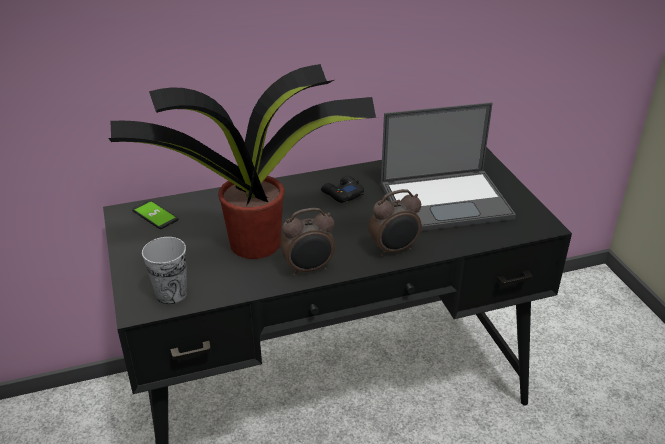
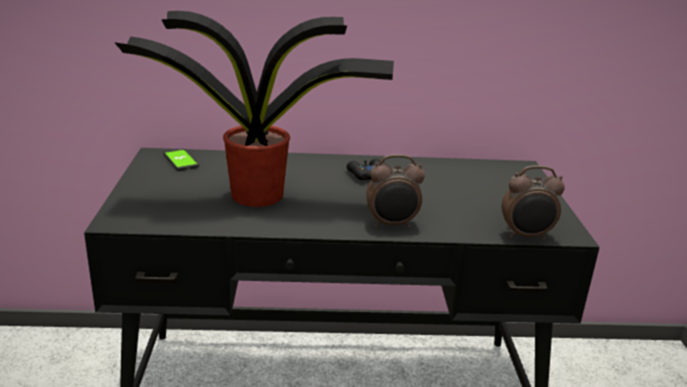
camera: 15 degrees right, 10 degrees down
(171, 294) = (152, 217): cup -> none
(309, 269) = (295, 223): alarm clock -> alarm clock (526, 236)
(446, 200) = (471, 197): laptop -> none

